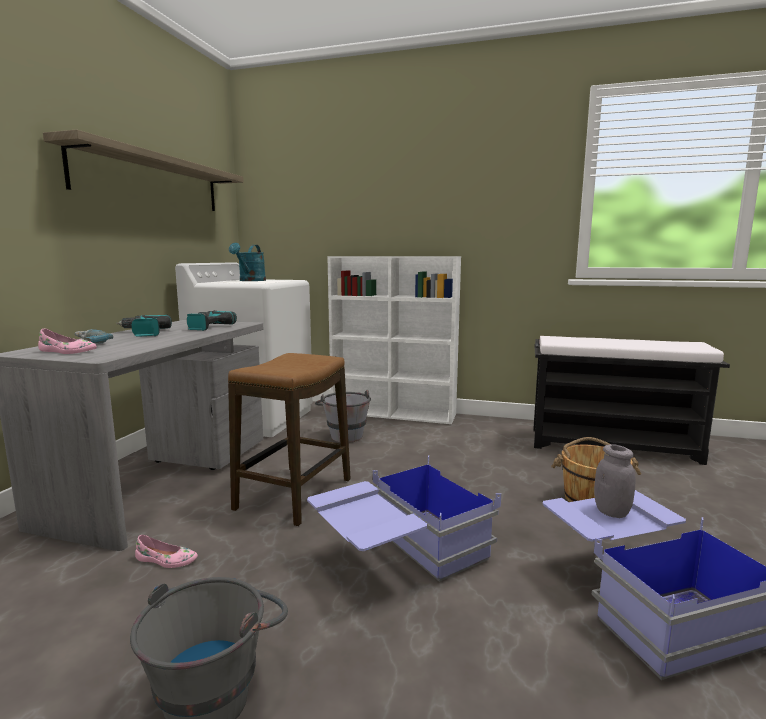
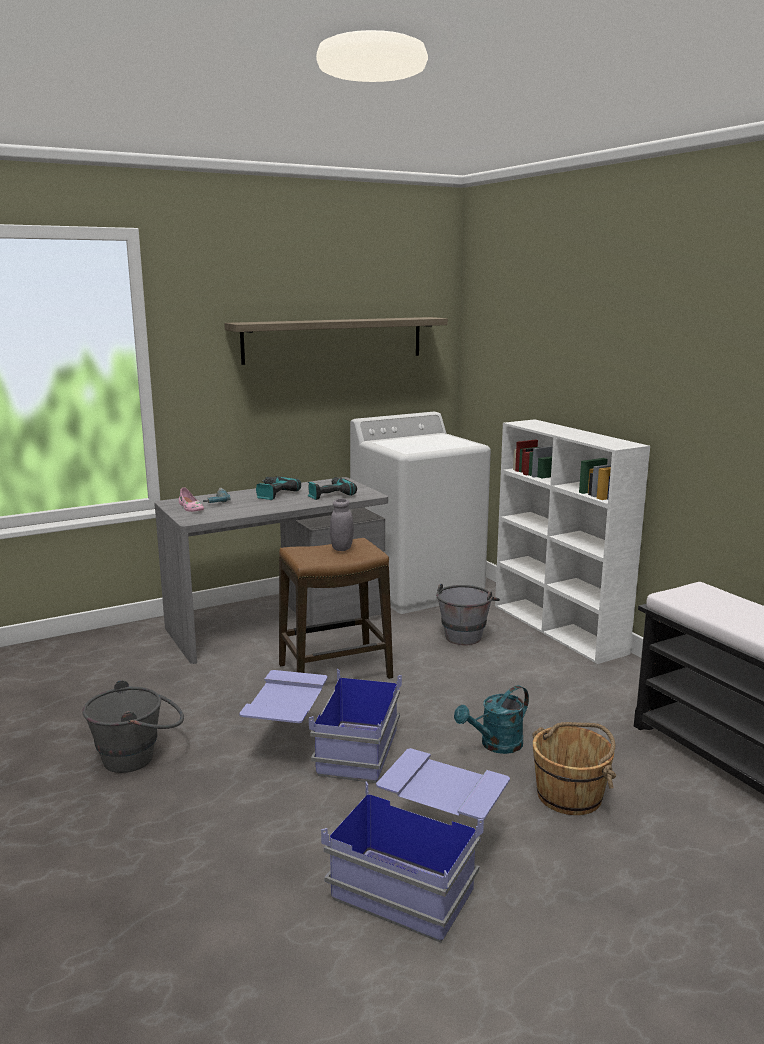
camera: 45 degrees right, 5 degrees up
(166, 560) = (203, 681): pink shoe -> none
(250, 280) = (423, 441): turquoise watering can -> turquoise watering can (495, 745)
(611, 512) = (449, 784): grey jar -> grey jar (342, 548)

